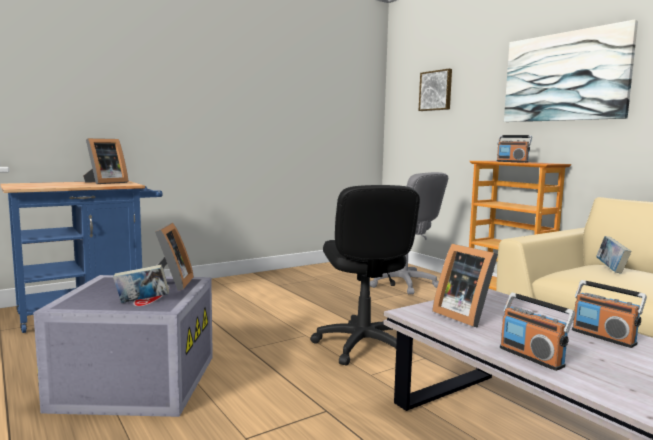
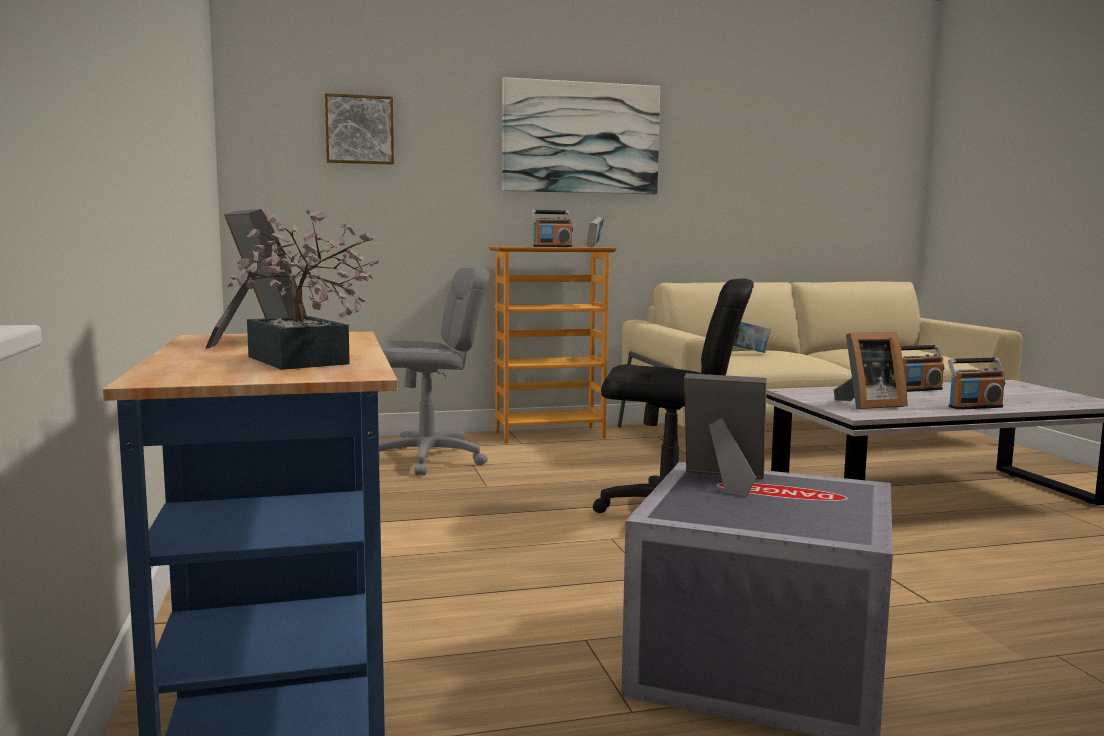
camera: 70 degrees left, 0 degrees up
(46, 185) = (301, 362): none -> potted plant
(142, 302) = (828, 495): book -> book (594, 247)

